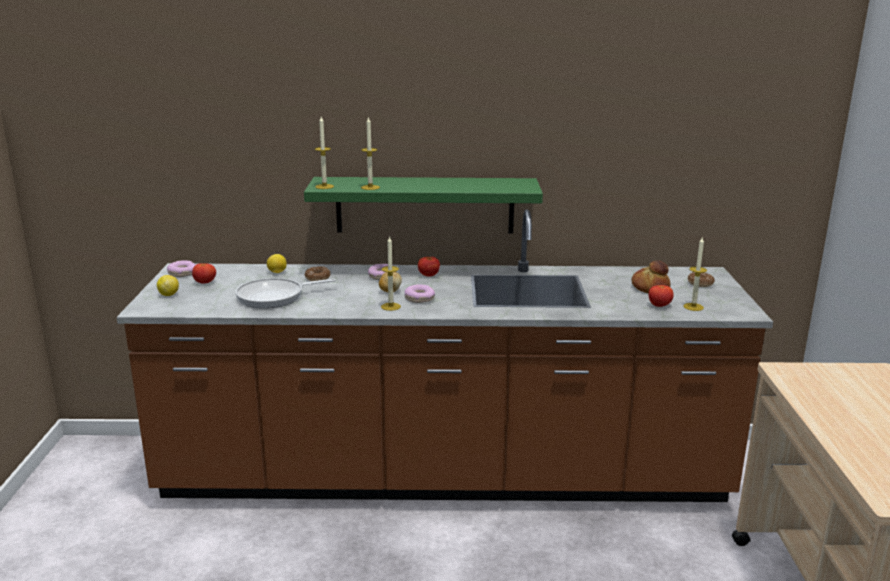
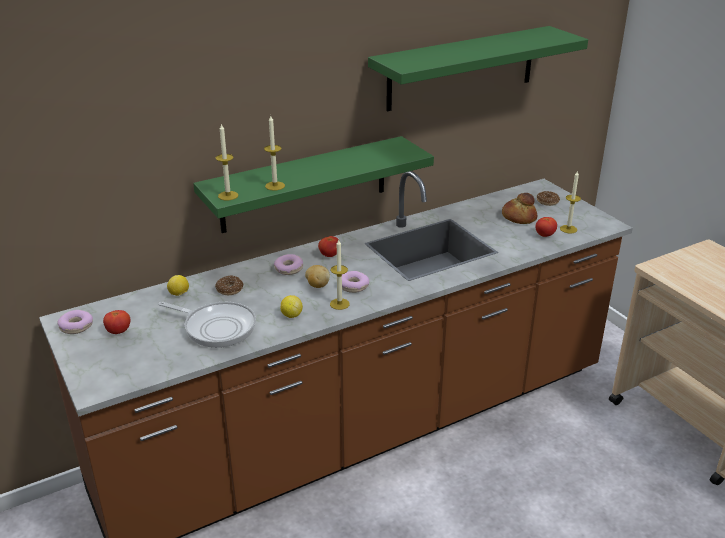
camera: 30 degrees left, 10 degrees up
(169, 294) = (98, 360): lemon -> lemon (291, 315)
(274, 297) = (216, 327): frying pan -> frying pan turned 105 degrees counterclockwise
(612, 119) = (462, 68): none -> green shelf

